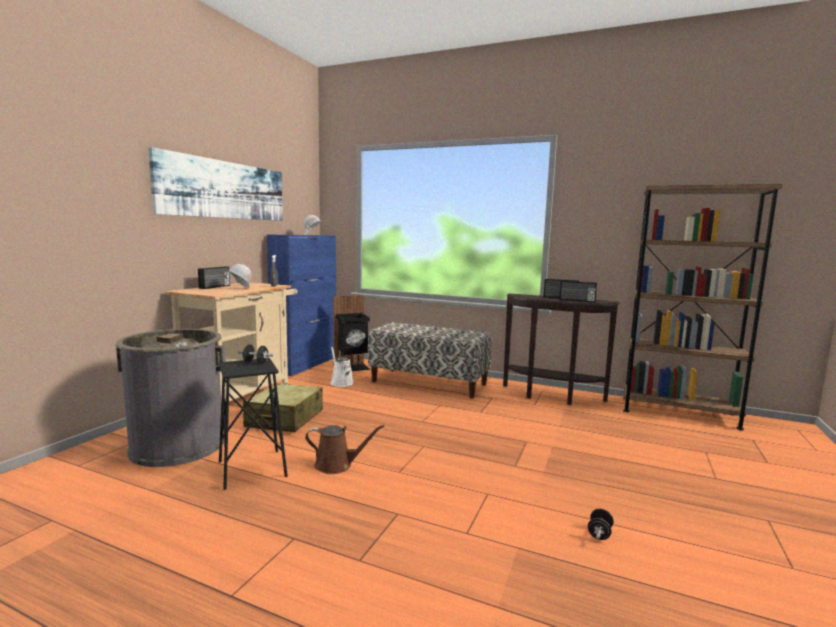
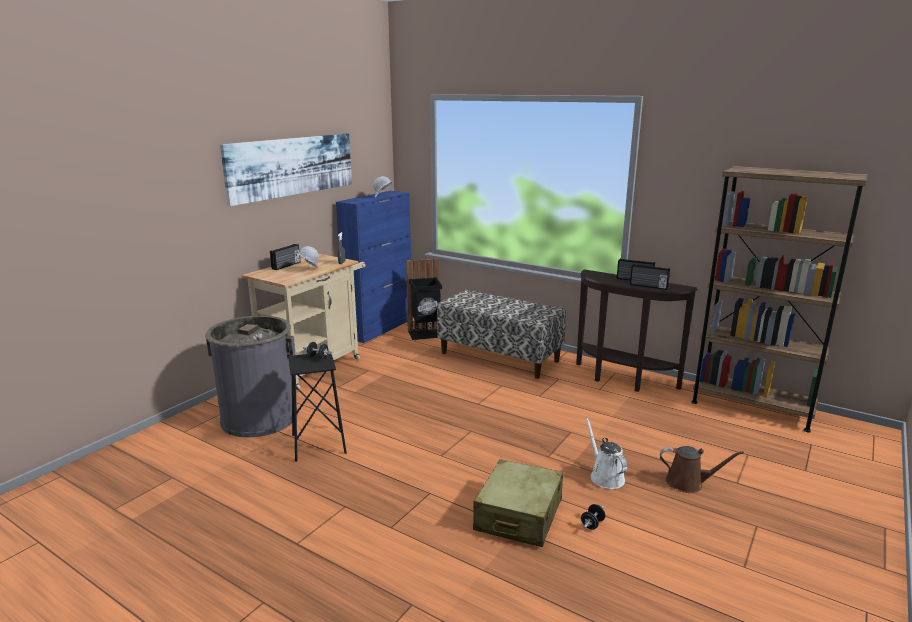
camera: 10 degrees right, 10 degrees up
(285, 419) = (351, 395): beige suitcase -> beige suitcase (518, 515)
(337, 465) = (389, 445): brown watering can -> brown watering can (688, 483)
(341, 382) = (410, 353): white watering can -> white watering can (605, 476)

